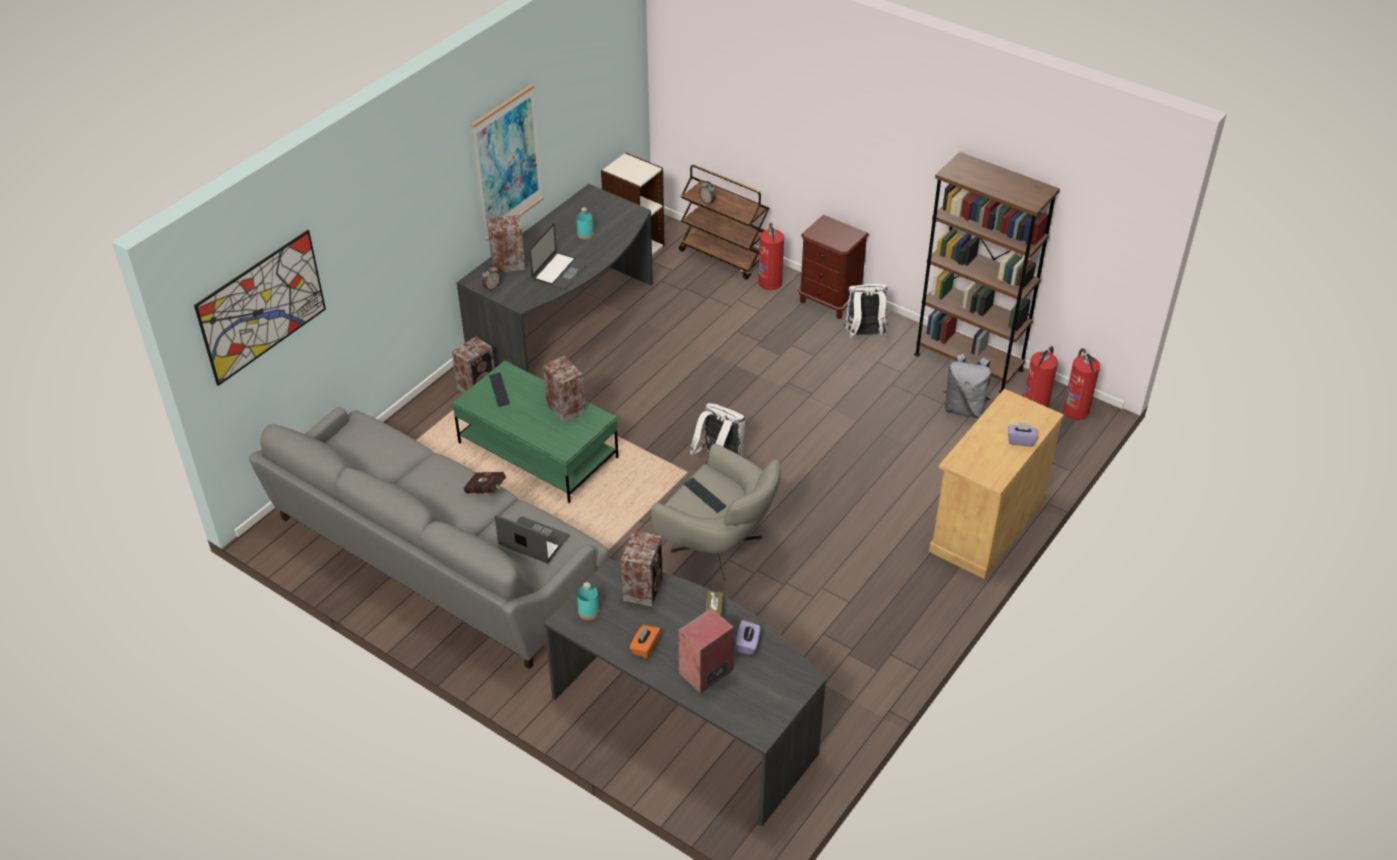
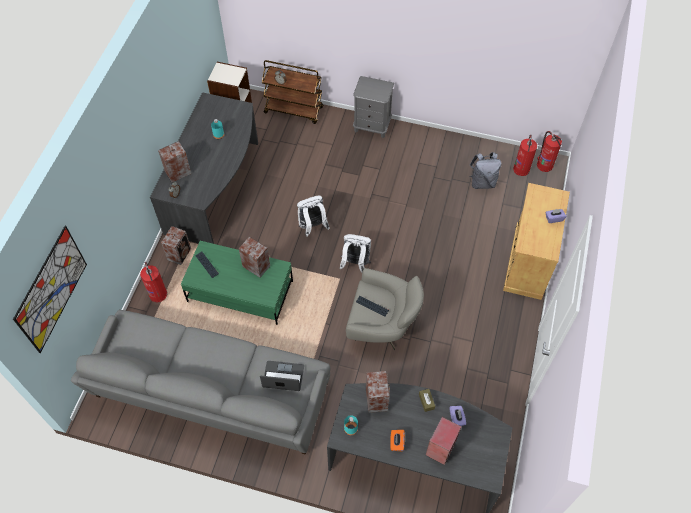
camera: 20 degrees left, 15 degrees up
(487, 490) = (236, 348): red book -> none
(507, 163) = (160, 108): picture -> none
(559, 271) = (214, 168): laptop -> none
(770, 282) = (330, 121): fire extinguisher -> fire extinguisher (158, 293)
(829, 301) = (372, 126): brown nightstand -> grey nightstand
(864, 335) = (403, 145): white backpack -> white backpack (312, 227)
(968, 362) = (471, 148): brown bookcase -> none

